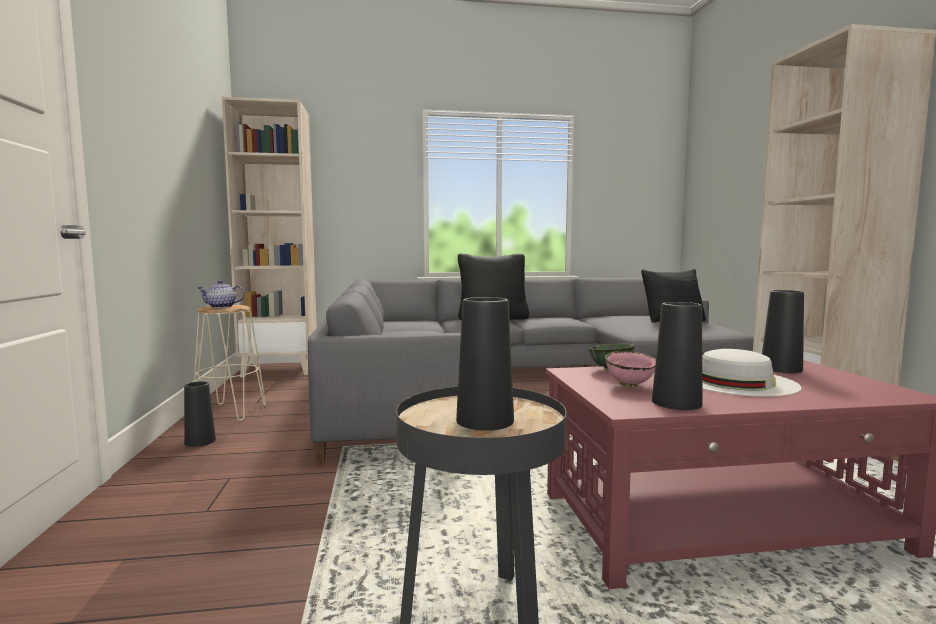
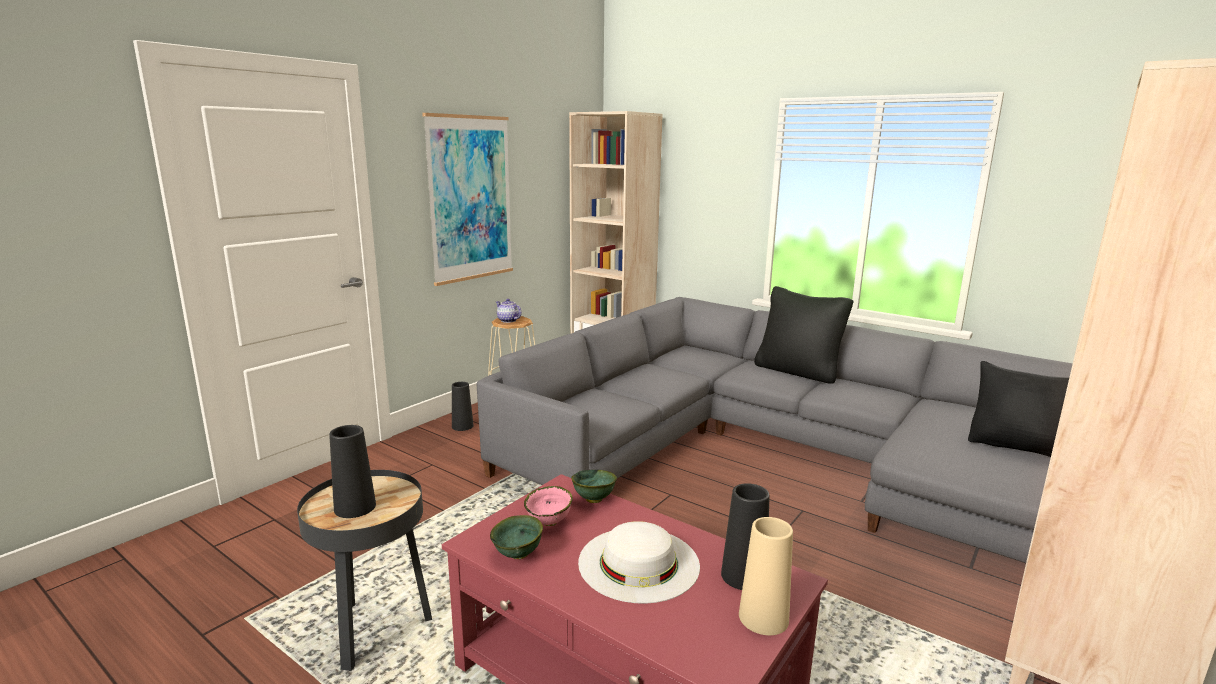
camera: 45 degrees right, 10 degrees up
(161, 159) = (470, 199): none -> picture
(676, 402) = (518, 555): black vase -> green bowl
(841, 376) = (763, 617): none -> beige vase

